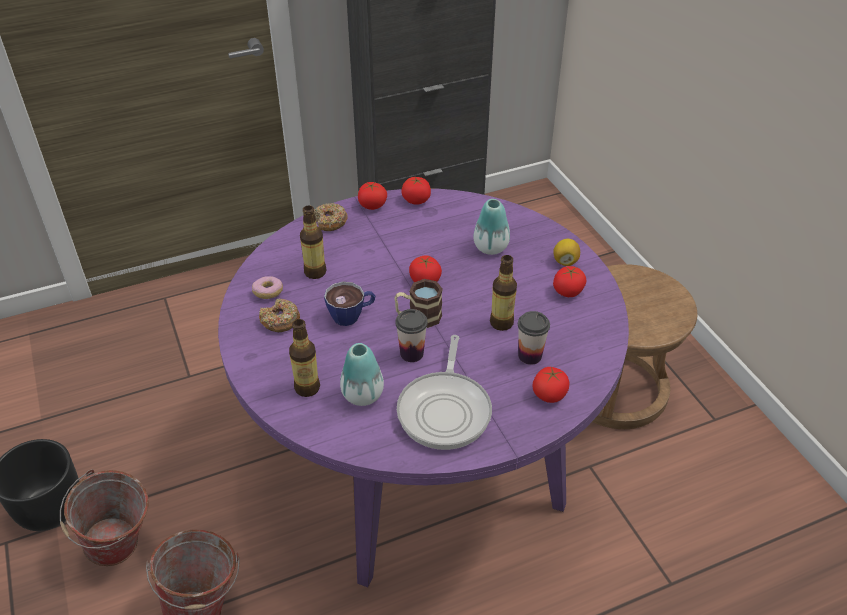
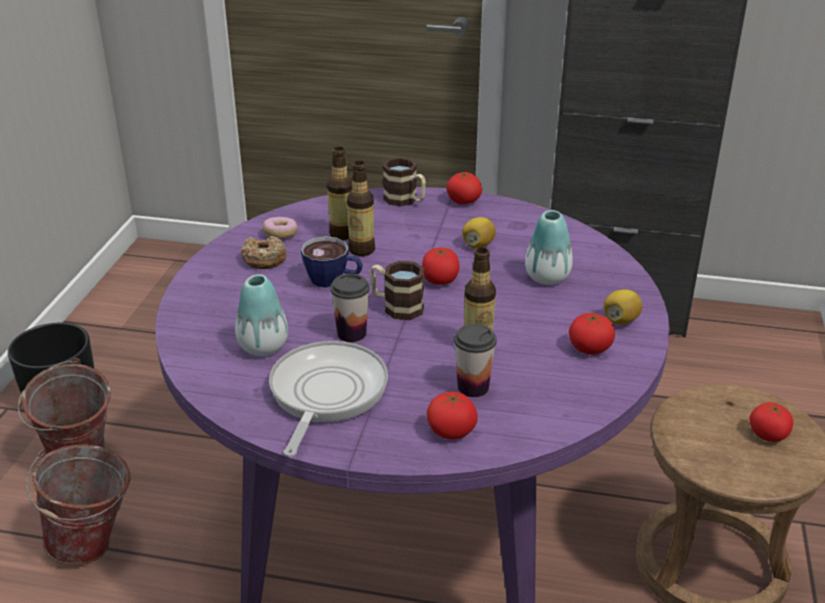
camera: 35 degrees right, 10 degrees down
(307, 388) = (222, 320): bottle -> bottle (361, 250)
(330, 222) = (405, 200): donut -> mug
(416, 200) = (514, 211): tomato -> tomato (768, 435)
(421, 240) = (478, 245): none -> lemon
(445, 410) = (325, 394): frying pan -> frying pan turned 150 degrees clockwise

